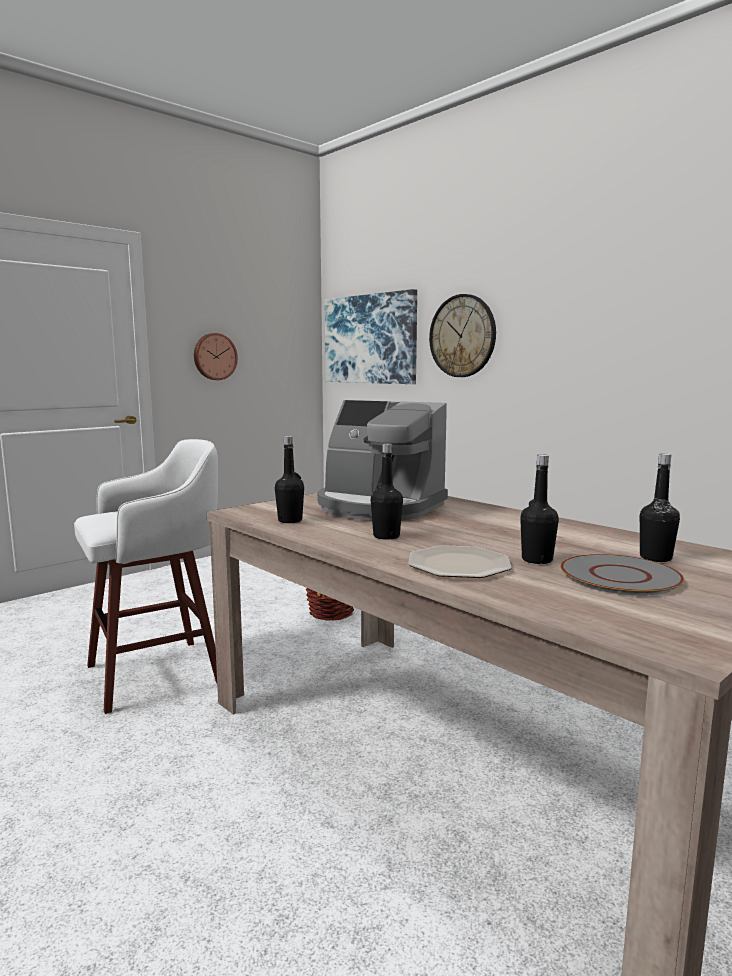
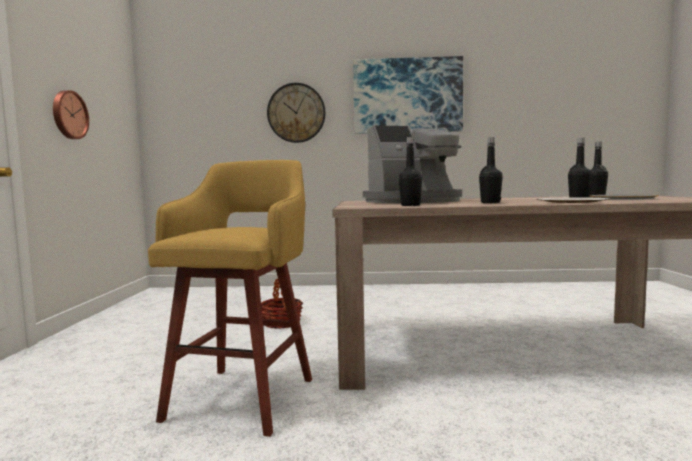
camera: 45 degrees left, 5 degrees down
(159, 673) = (244, 396): white stool -> yellow stool
(369, 339) = (200, 115): picture -> picture (407, 96)

